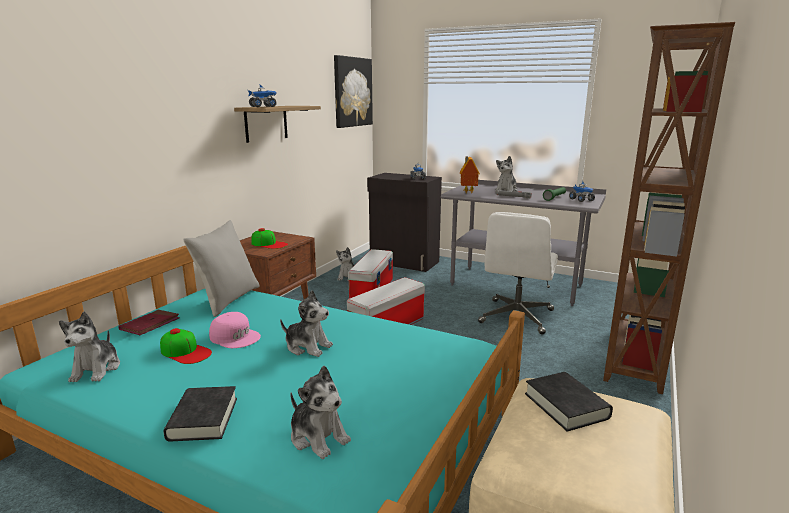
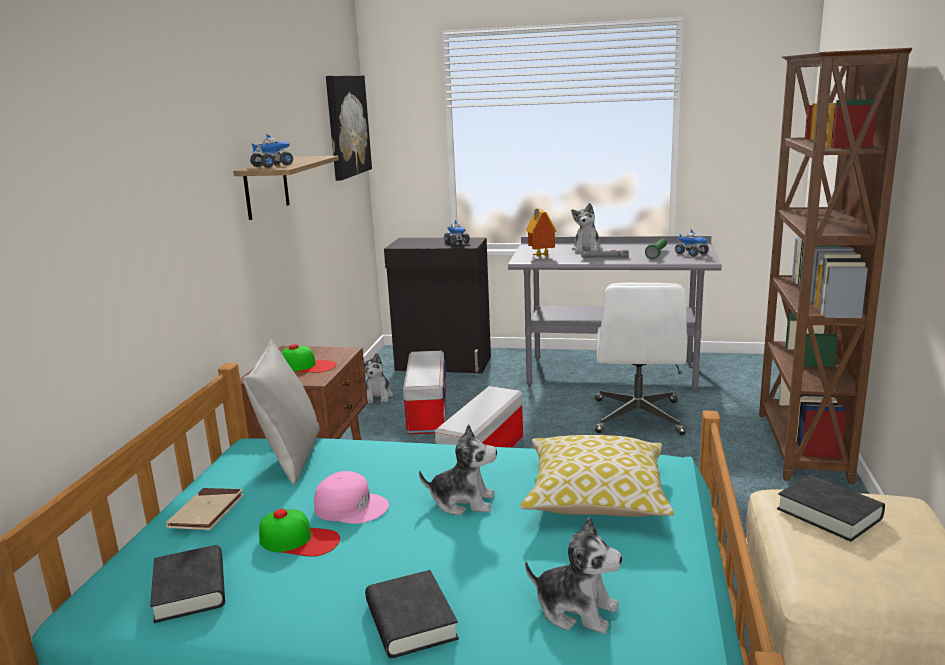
camera: 15 degrees left, 0 degrees up
(96, 369) = (190, 589): plush toy -> black book
(150, 324) = (207, 512): red book -> beige book
(401, 360) = (595, 496): none -> pillow

